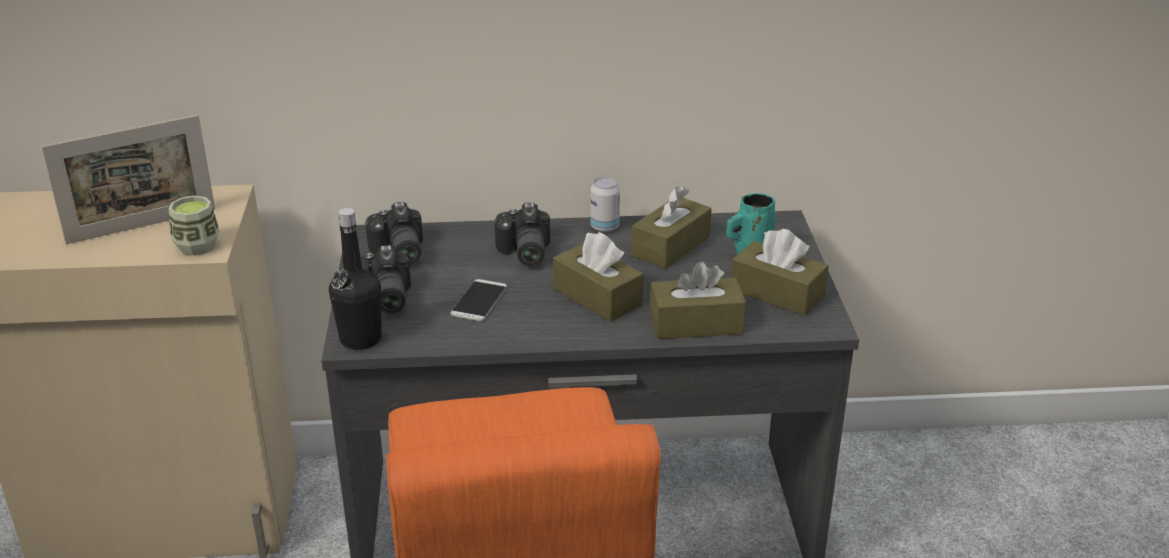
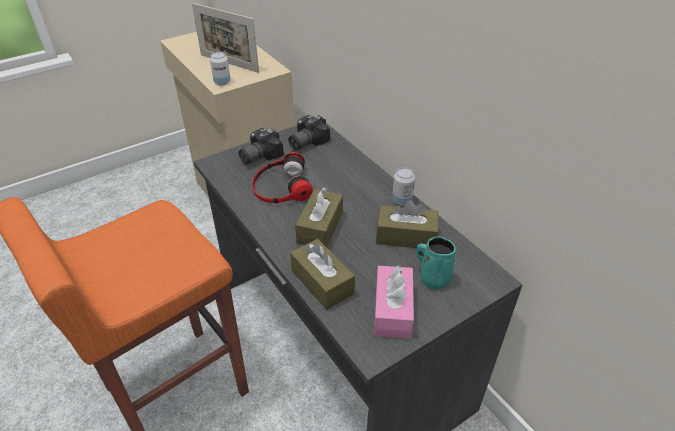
camera: 60 degrees right, 10 degrees up
(197, 246) = (222, 82): cup -> can
(360, 339) = (218, 164): black bottle -> none
(479, 301) = (281, 186): phone -> headphones
(523, 253) = (342, 182): camera -> none
(777, 293) = (392, 310): brown tissue box -> pink tissue box

